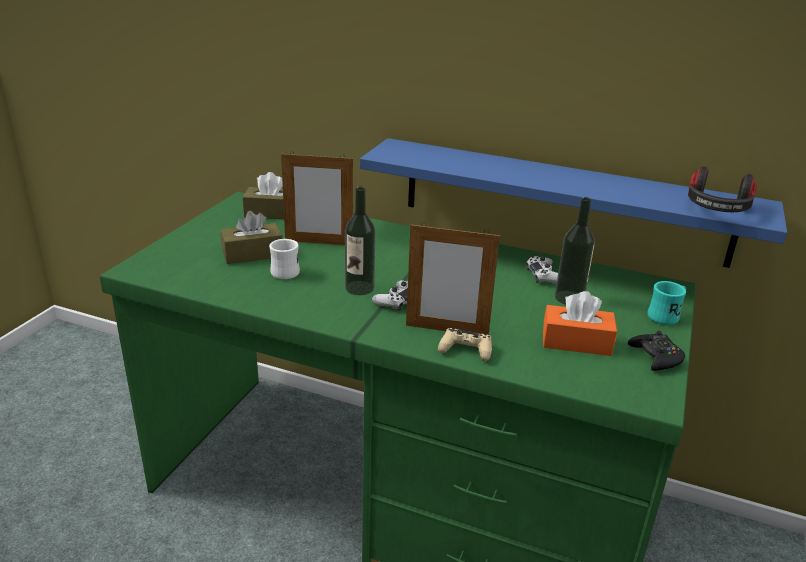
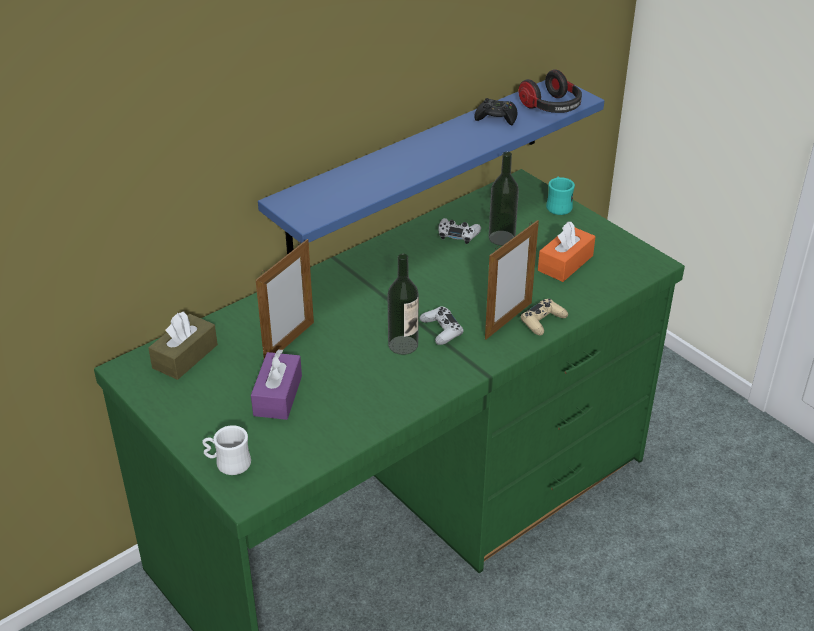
camera: 60 degrees left, 10 degrees up
(252, 254) = (278, 396): brown tissue box -> purple tissue box
(283, 271) = (333, 383): white mug -> white mug (228, 463)
(656, 357) = (606, 237): black game controller -> black game controller (496, 117)

